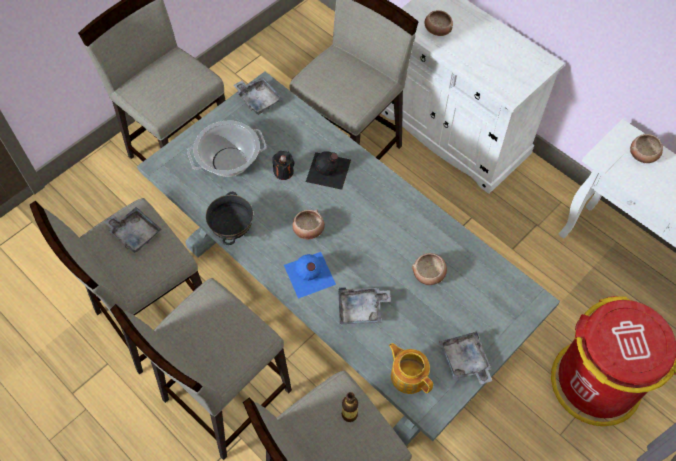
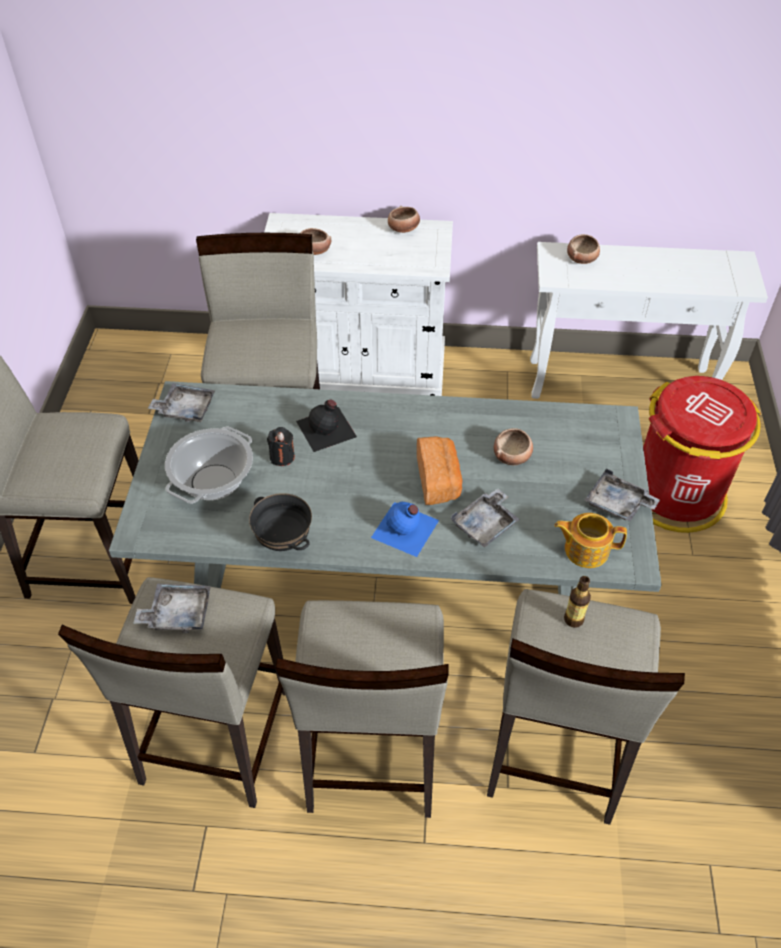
camera: 40 degrees left, 10 degrees down
(308, 230) = (362, 492): bowl -> bowl (403, 229)
(363, 257) = (439, 480): none -> bread

